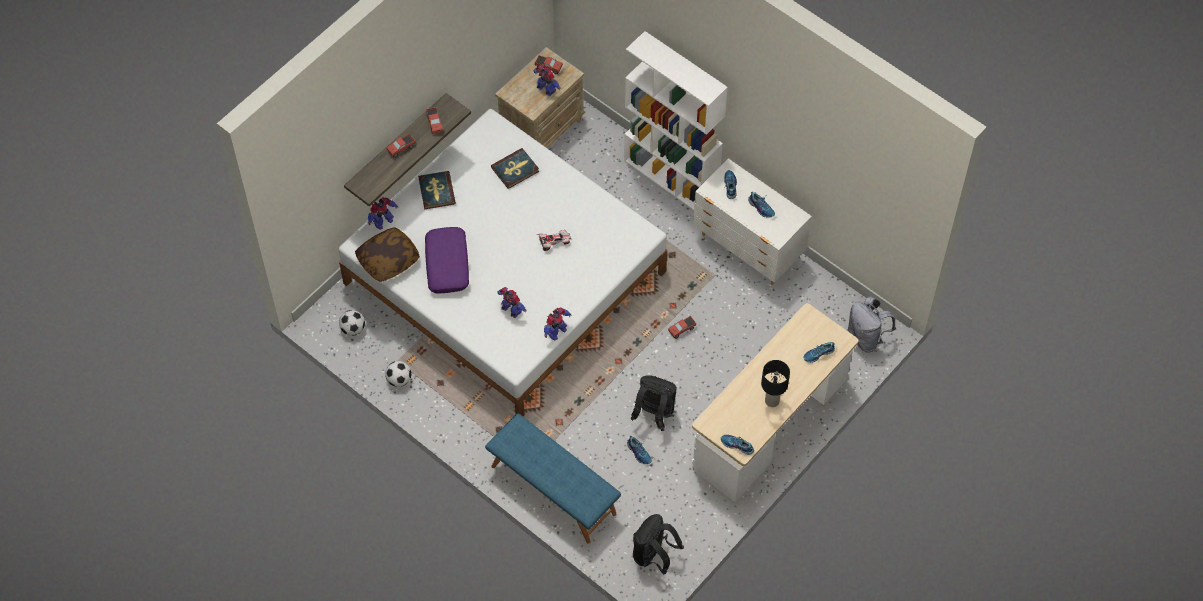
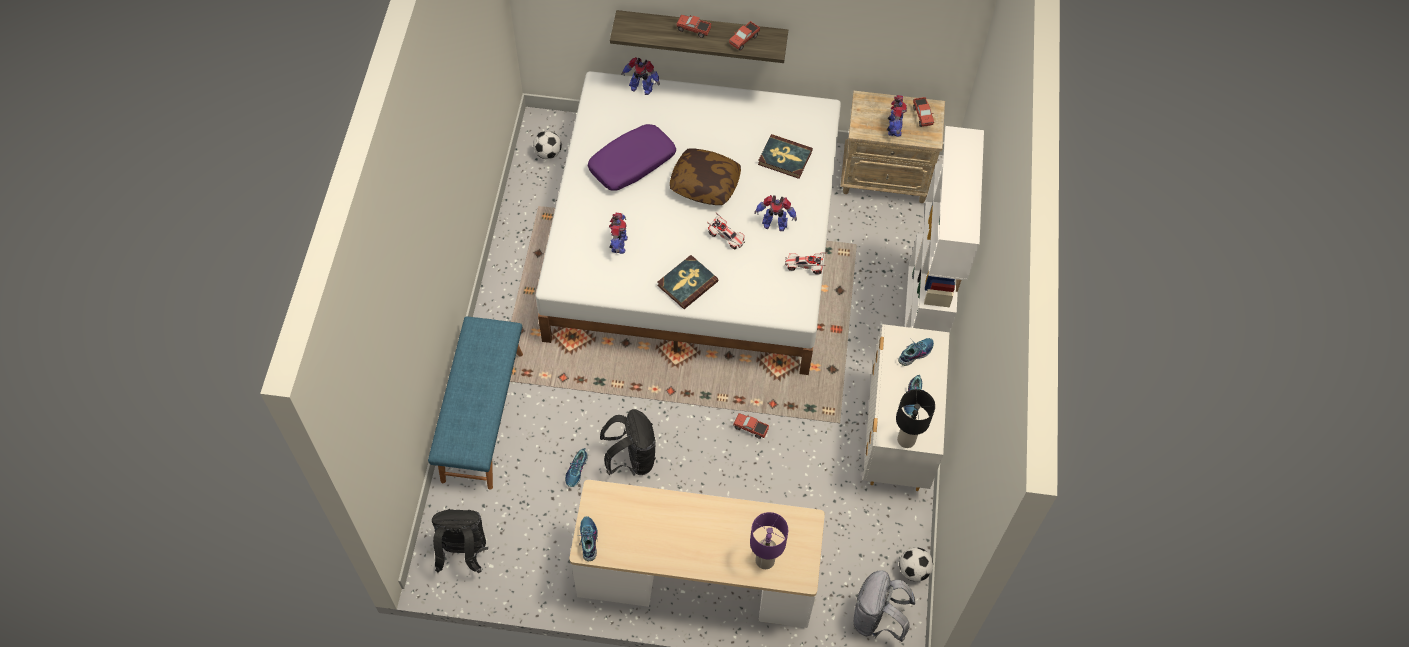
camera: 55 degrees right, 0 degrees up
(388, 260) = (602, 115): pillow -> pillow (705, 184)
(399, 380) = (519, 219): football -> football (913, 570)
(436, 191) = (708, 110): book -> book (687, 283)
(556, 332) = (622, 296): toy robot -> toy robot (774, 224)
(612, 210) = (805, 266): none -> toy car
(771, 401) = (669, 544): black table lamp -> black table lamp (905, 439)
(818, 354) = (765, 561): shoe -> purple table lamp

